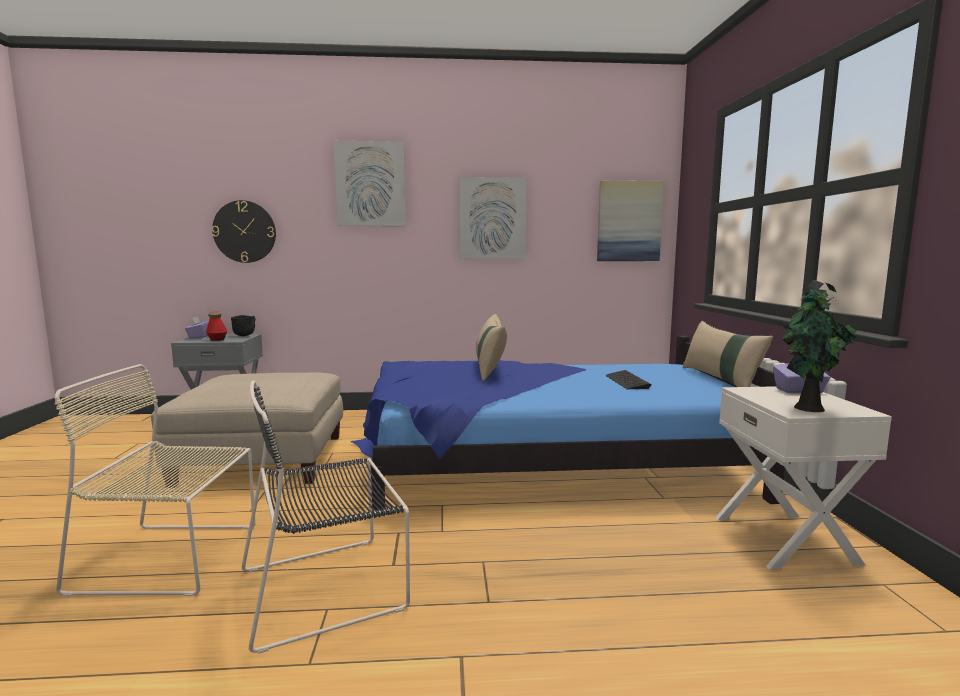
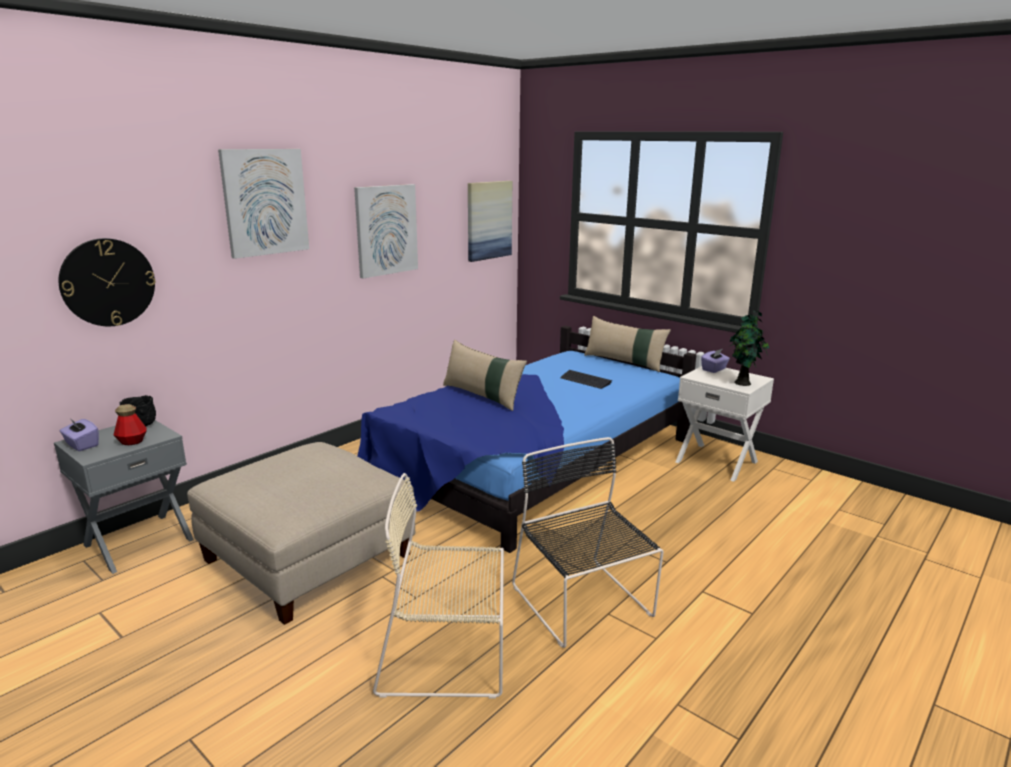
camera: 45 degrees left, 10 degrees up
(173, 557) = (448, 653): beige chair -> beige chair turned 45 degrees clockwise
(328, 587) = (583, 604): black chair -> black chair turned 135 degrees clockwise

